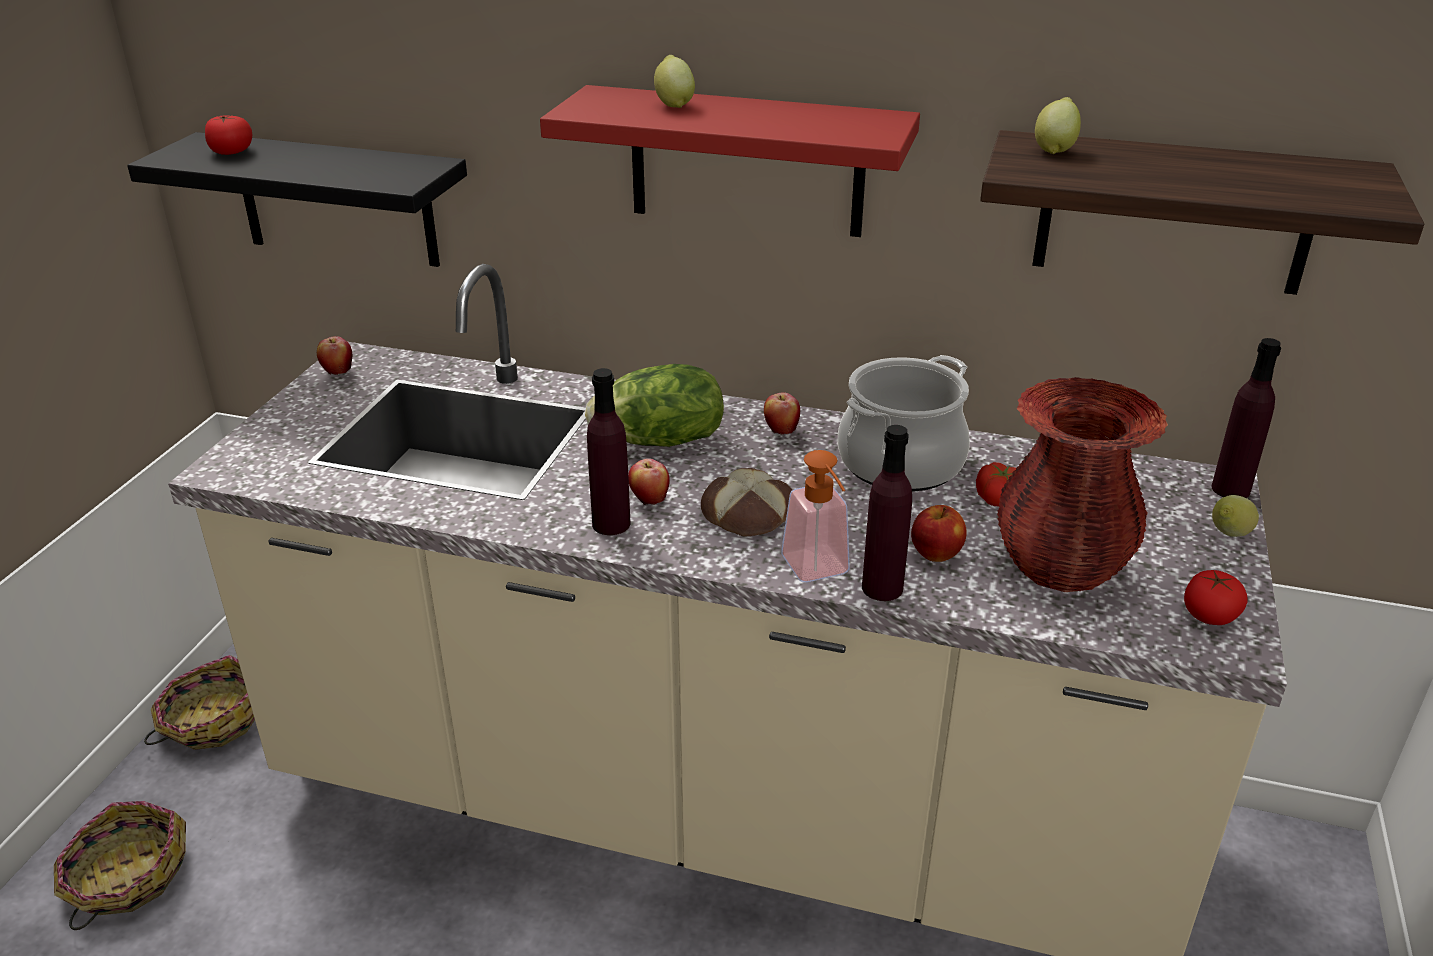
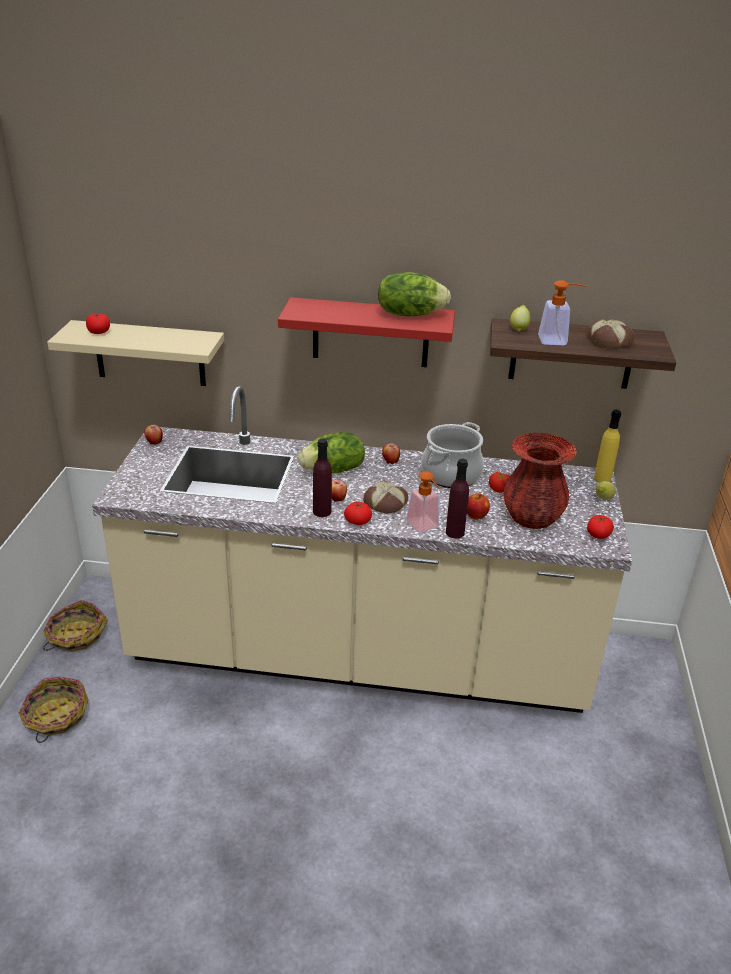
camera: 10 degrees left, 0 degrees up
(336, 200) = (149, 353): black shelf -> beige shelf
(674, 104) = (338, 308): lemon -> none
(679, 549) = (357, 521): none -> tomato
(819, 116) = (410, 314): none -> lettuce
(1140, 174) = (558, 341): none -> soap dispenser
(1230, 489) = (602, 478): purple bottle -> yellow bottle
(1263, 176) = (610, 340): none -> bread

